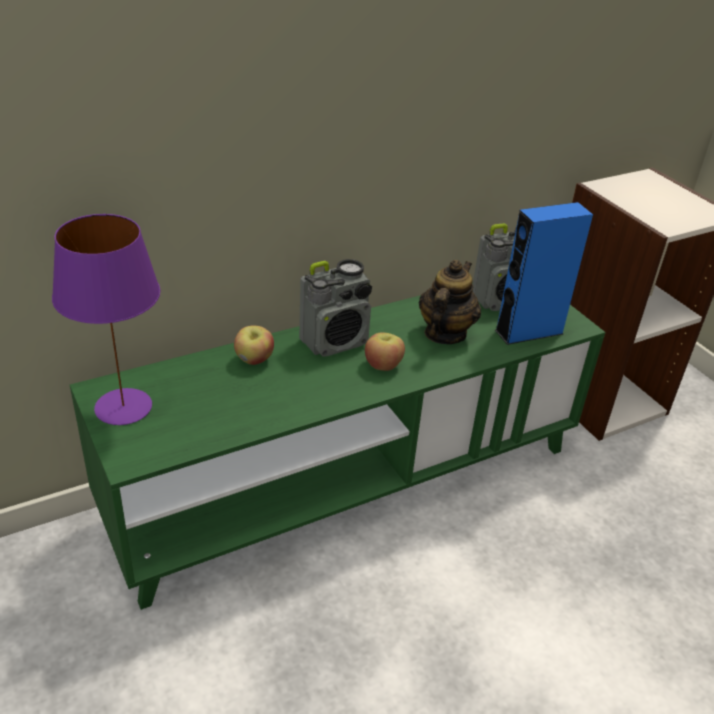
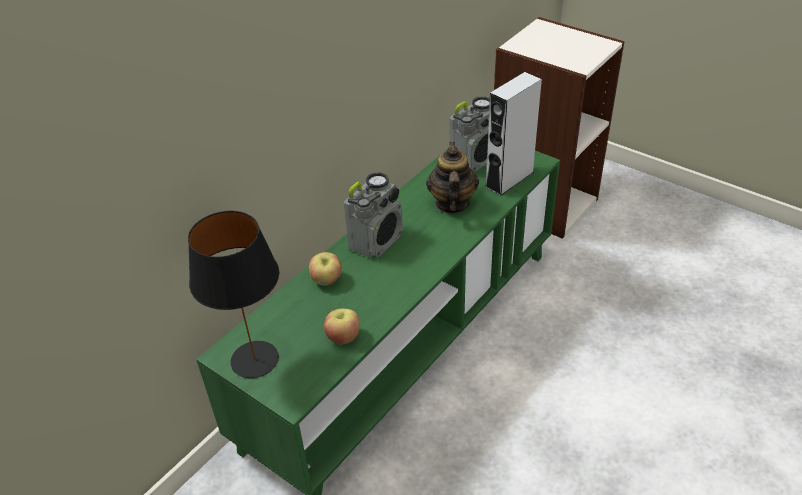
camera: 20 degrees left, 5 degrees up
(122, 407) = (254, 360): purple table lamp -> black table lamp
(383, 365) = (425, 246): apple -> apple (343, 336)
(529, 332) = (509, 179): blue speaker -> grey speaker

